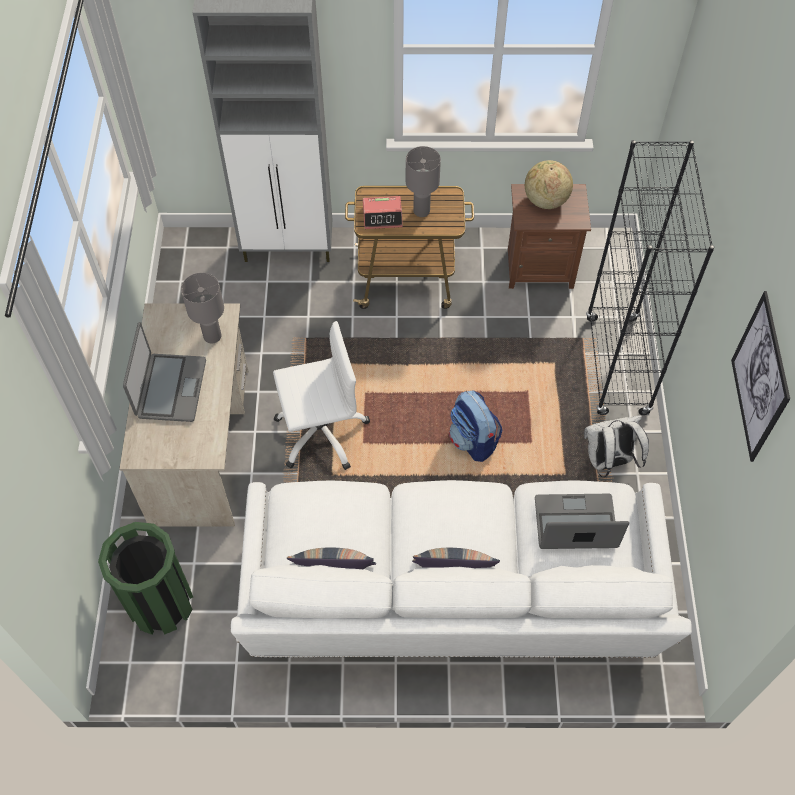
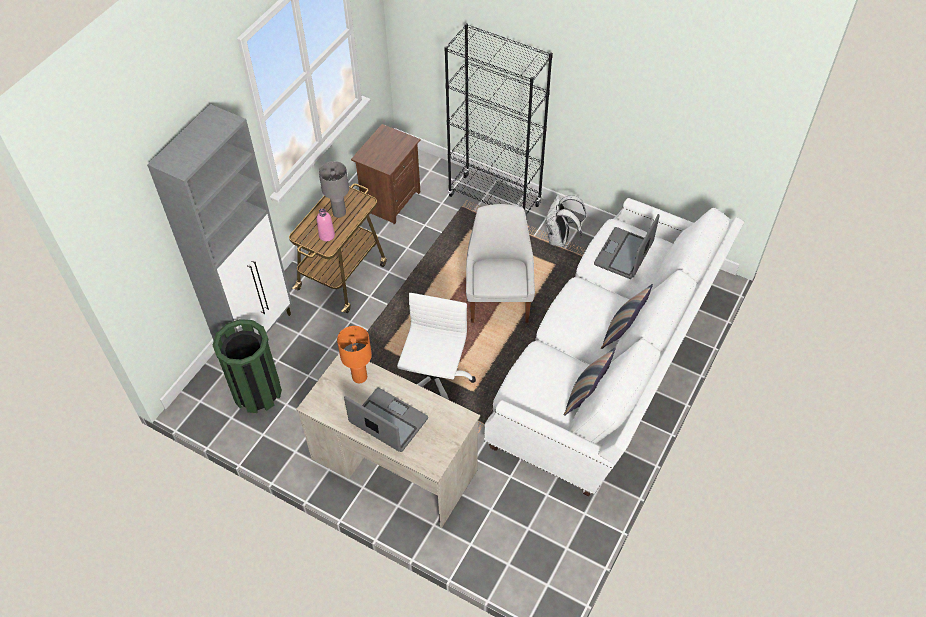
camera: 60 degrees left, 5 degrees down
(161, 603) = (511, 544): green trash can -> green trash can (257, 392)
(212, 336) = (360, 377): grey table lamp -> orange table lamp
(382, 216) = (327, 235): alarm clock -> pink bottle
(473, 441) = (499, 300): backpack -> white chair
(545, 200) = (379, 149): globe -> none
(759, 378) = (661, 74): picture -> none

